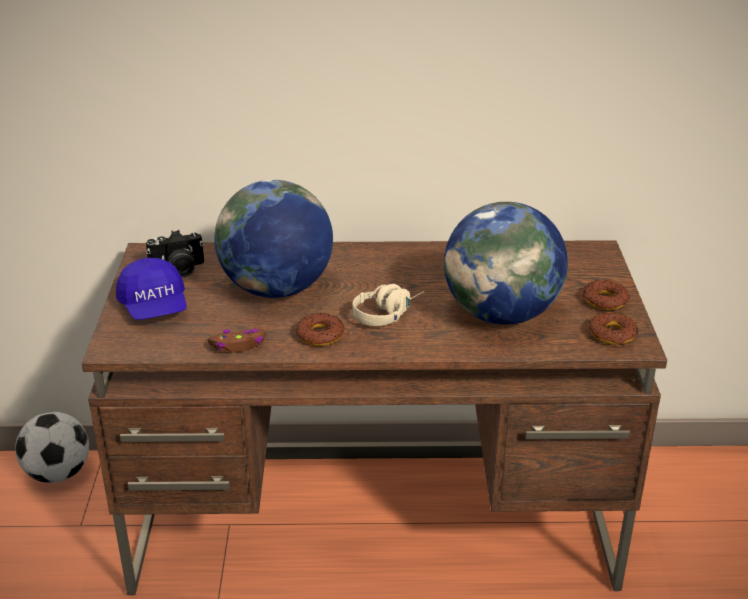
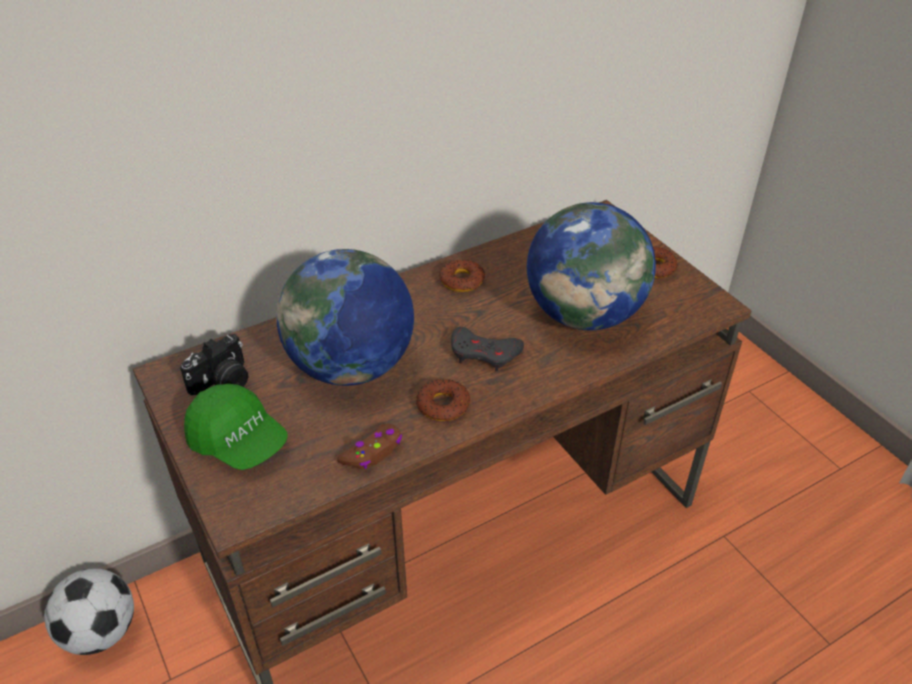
camera: 30 degrees left, 10 degrees up
(154, 307) = (239, 441): blue cap -> green cap
(388, 313) = (484, 353): beige headphones -> grey game controller
(612, 334) = (689, 300): donut -> donut (462, 280)

